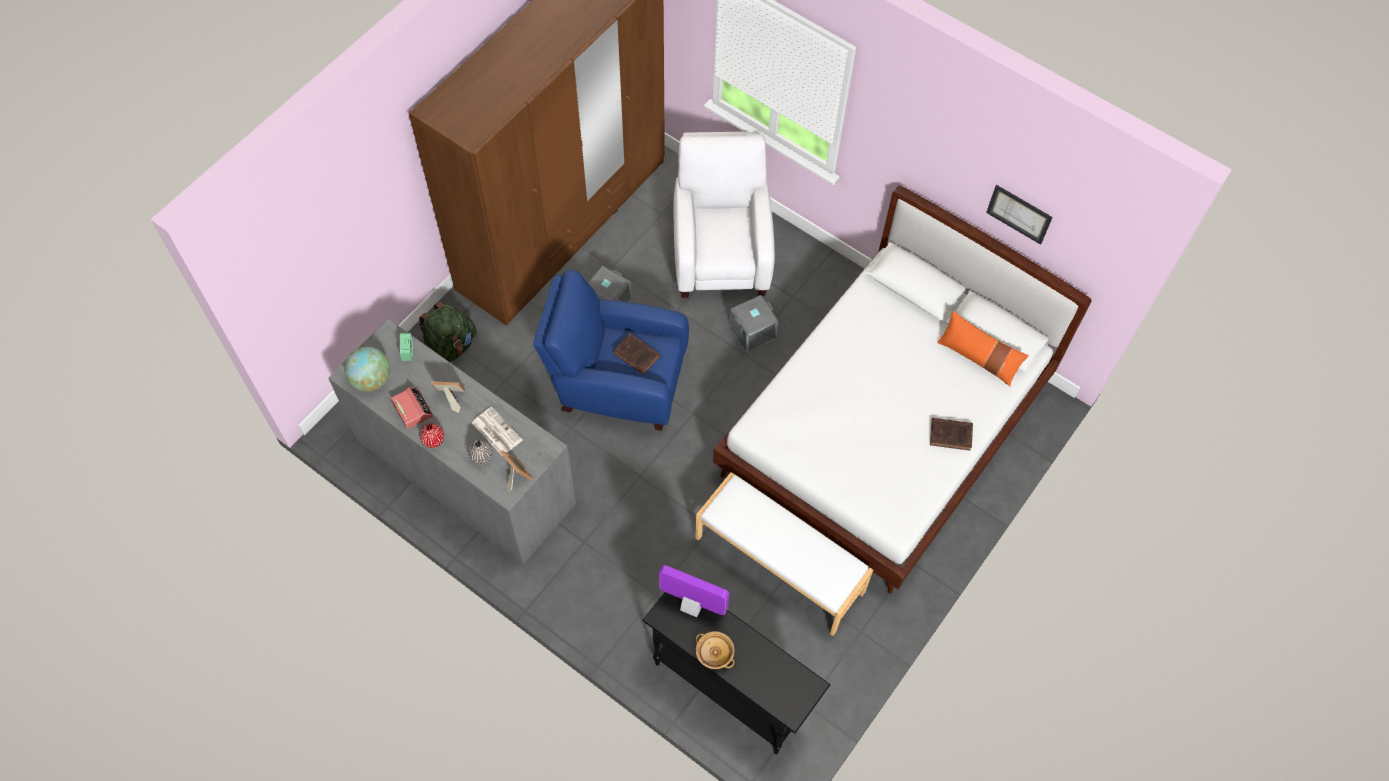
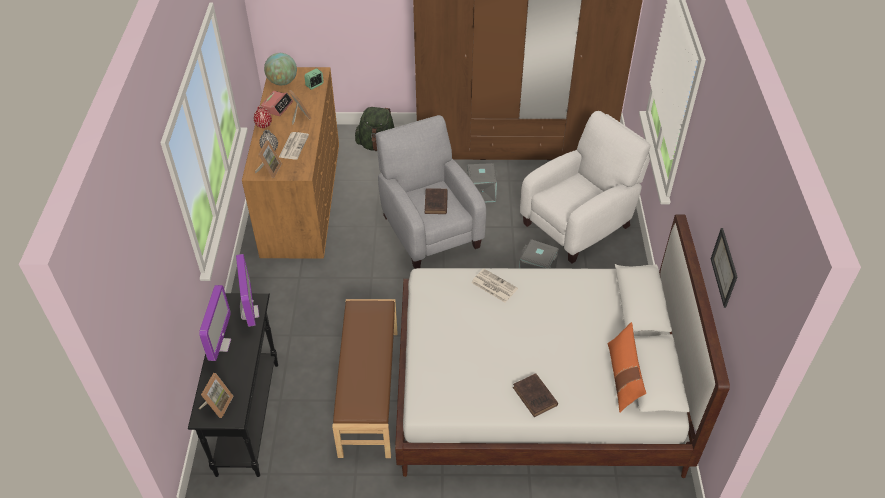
camera: 55 degrees right, 15 degrees down
(465, 471) = (301, 197): grey dresser -> brown dresser
(617, 382) = (429, 228): blue armchair -> grey armchair
(714, 653) = (220, 345): beige bowl -> monitor
(780, 564) = (370, 391): white bench -> brown bench
(787, 693) = (217, 404): none -> picture frame
(808, 381) = (493, 286): none -> newspaper

